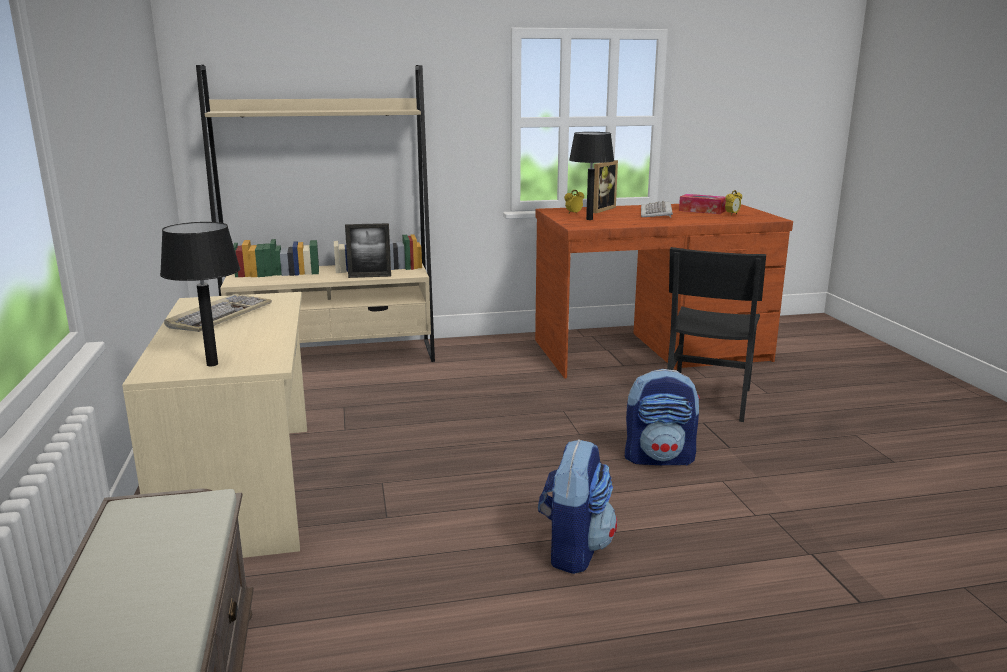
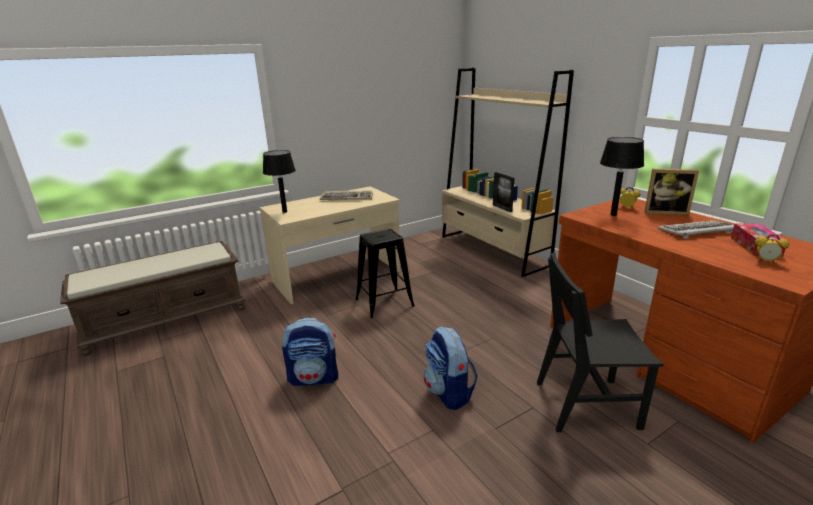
camera: 70 degrees right, 5 degrees up
(400, 460) = (384, 303): none -> black stool

